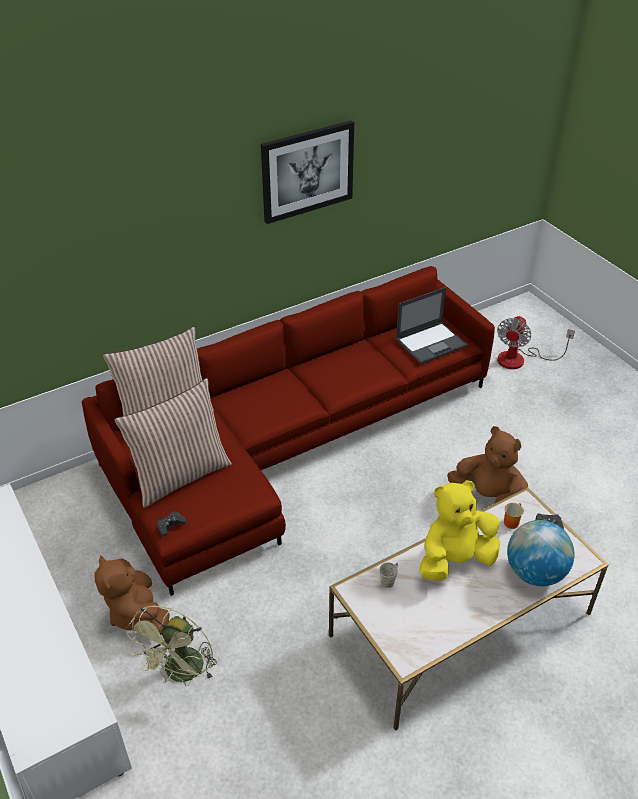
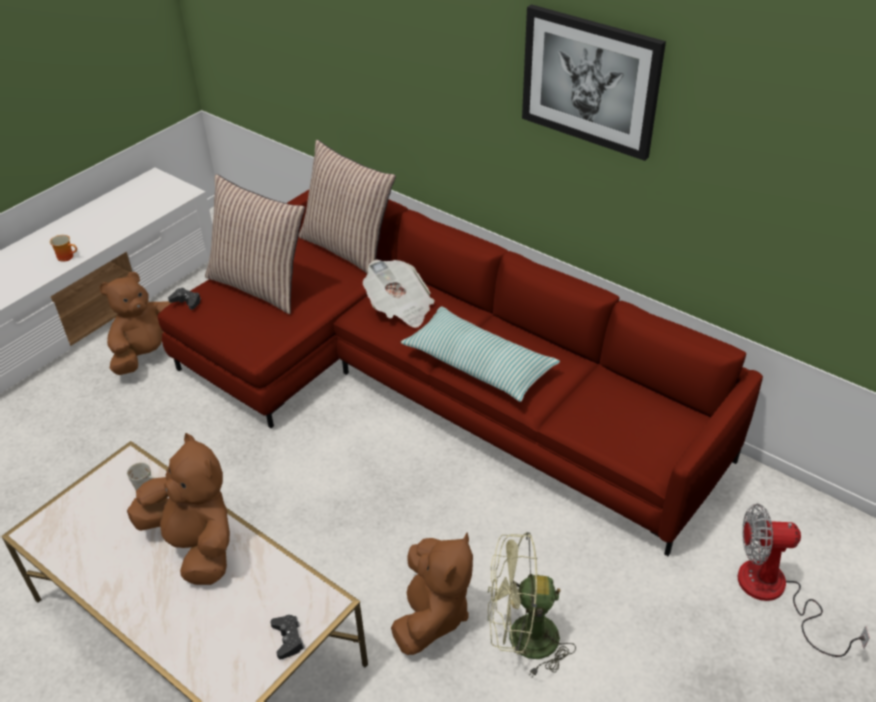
camera: 70 degrees right, 0 degrees up
(181, 673) = (85, 409): green fan -> green fan (521, 639)
(258, 406) = (400, 307): none -> newspaper
(341, 385) = (478, 364): none -> pillow
(431, 342) = (628, 427): laptop -> none
(455, 560) = (195, 545): yellow plush toy -> brown plush toy
(511, 521) = (283, 593): mug -> mug (68, 256)
(534, 572) = (193, 638): globe -> none

